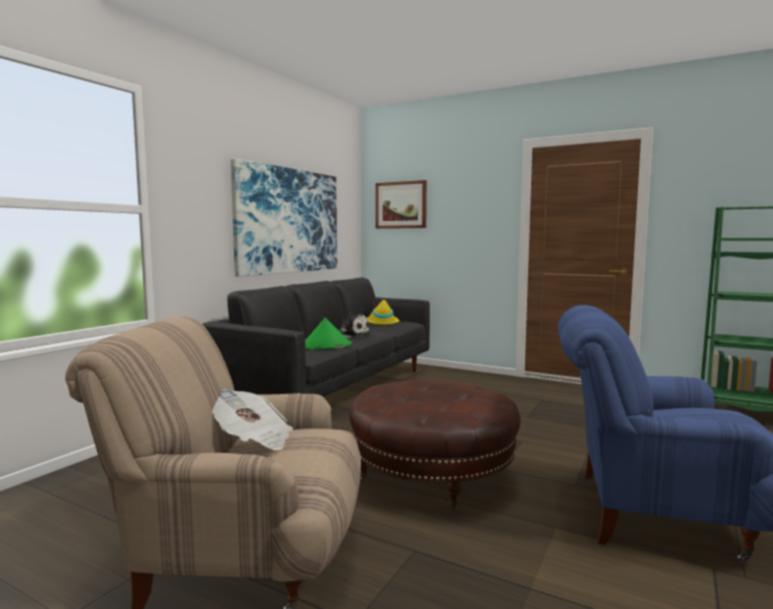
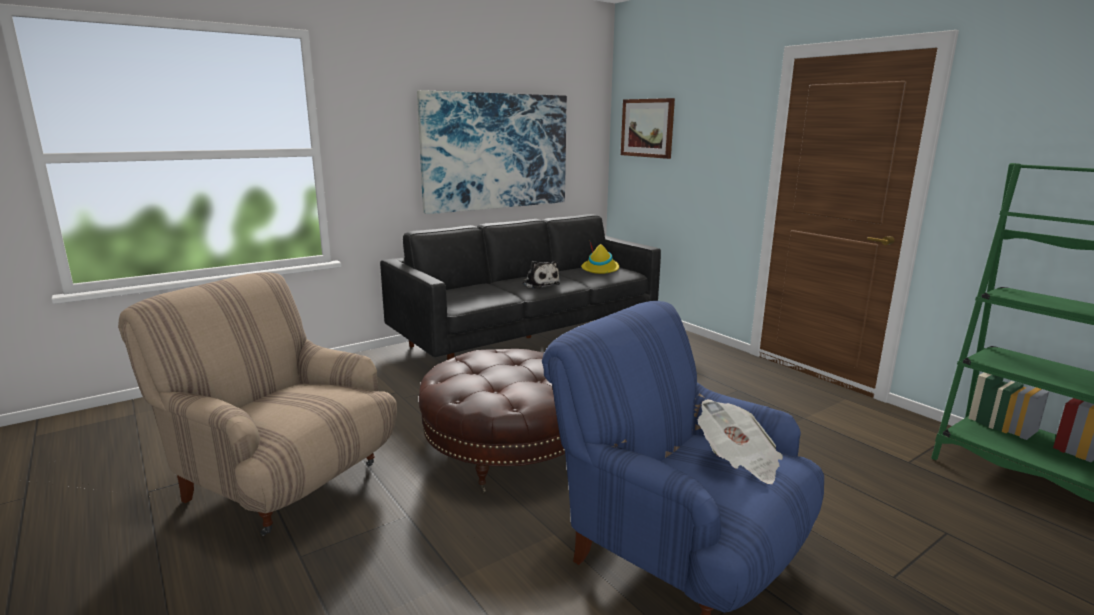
camera: 25 degrees right, 10 degrees up
(253, 439) = (282, 390): newspaper -> newspaper (738, 461)
(326, 346) = (492, 295): green hat -> none

